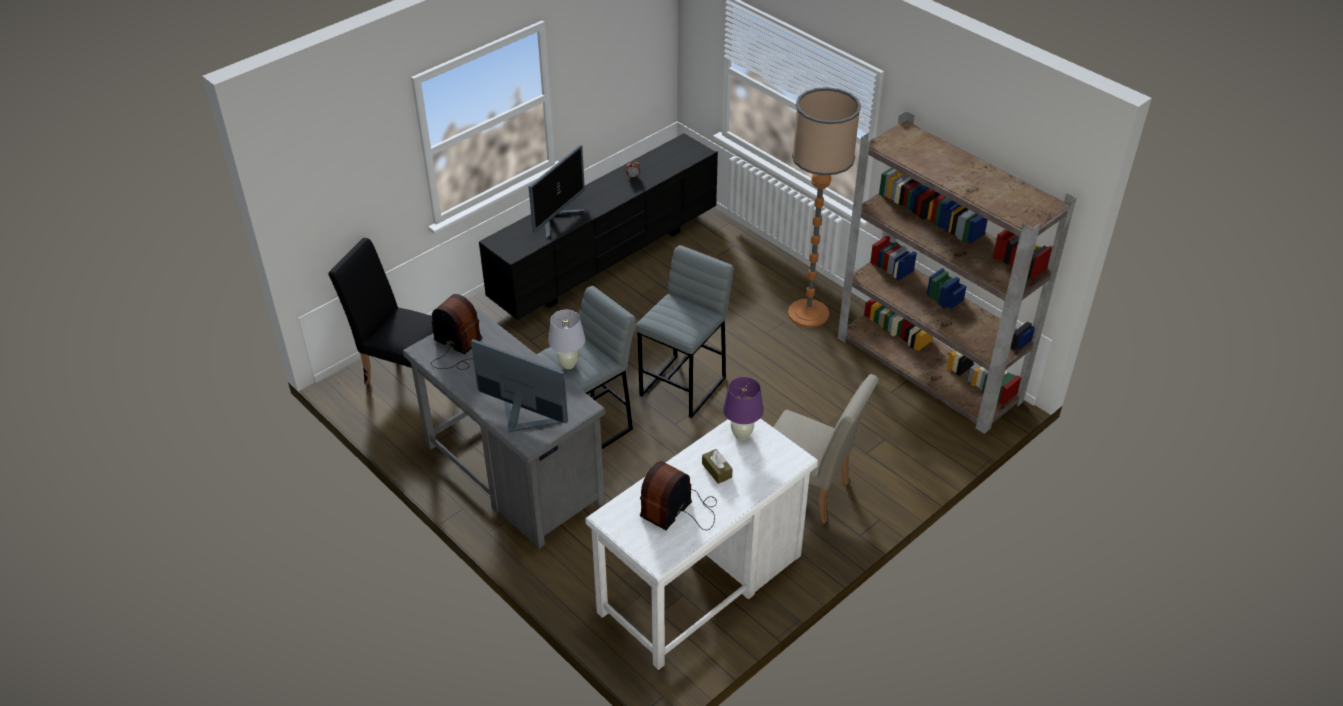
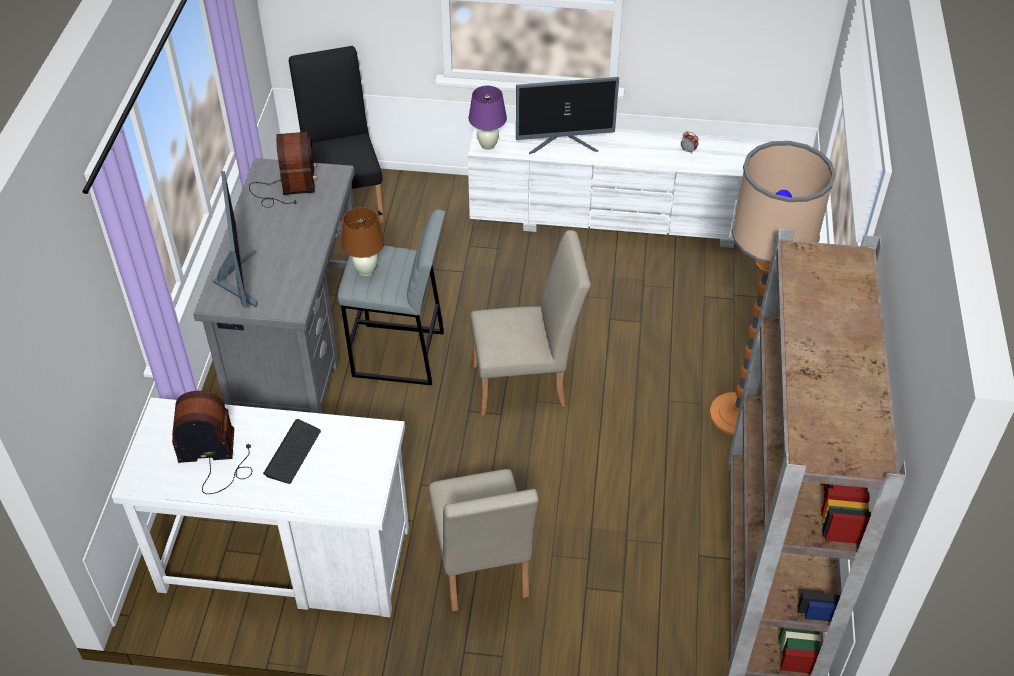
camera: 50 degrees right, 5 degrees up
(568, 364) = (366, 270): white table lamp -> brown table lamp
(605, 261) = (628, 225): black cabinet -> white cabinet
(684, 385) = (527, 384): grey stool -> beige chair
(716, 470) = (293, 452): brown tissue box -> keyboard
(741, 435) = (360, 442): purple table lamp -> purple table lamp (488, 145)

